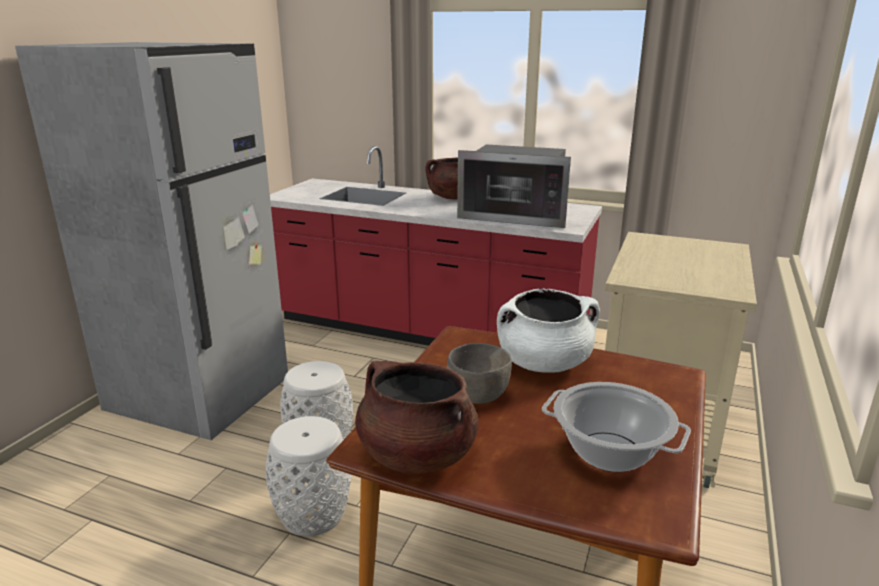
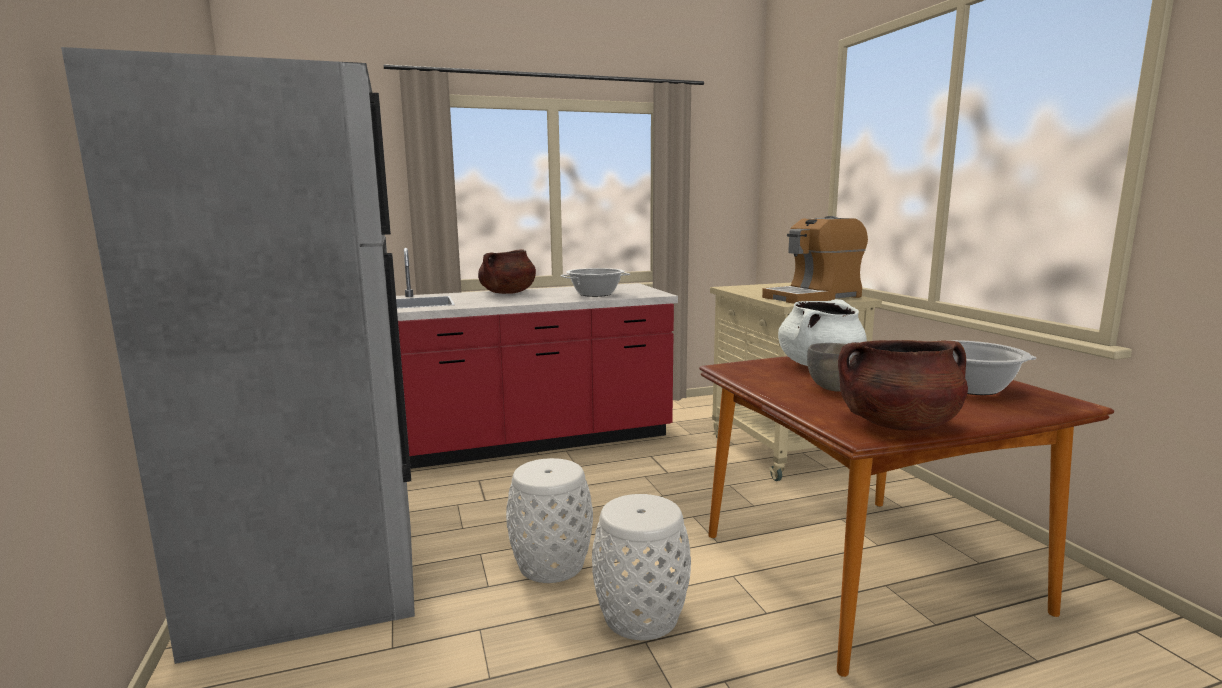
camera: 40 degrees left, 10 degrees down
(516, 215) = (595, 294): microwave -> cooking pot
(684, 277) = (813, 297): none -> coffee machine

